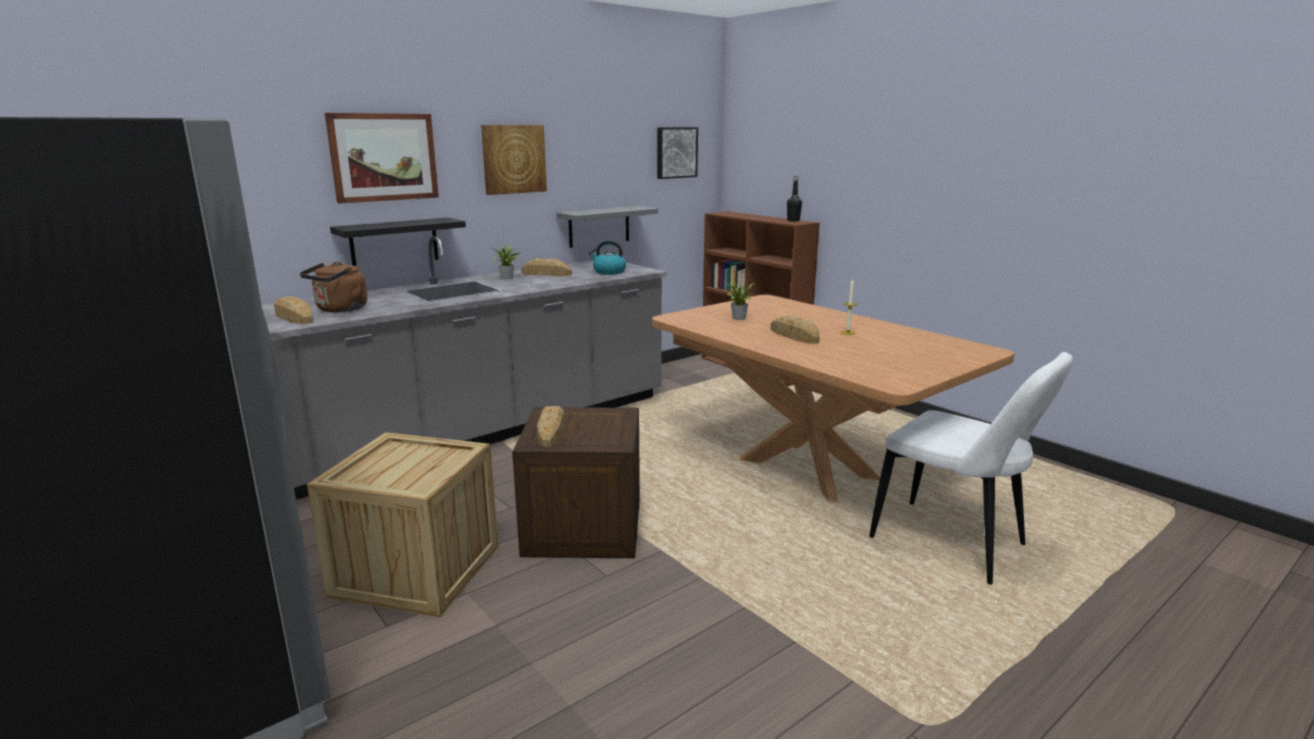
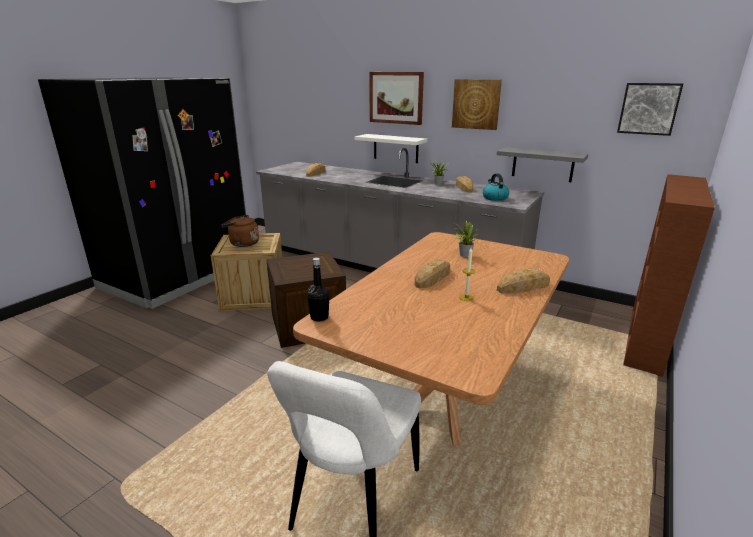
camera: 70 degrees right, 5 degrees up
(340, 310) = (334, 175): brown kettle -> brown kettle (242, 243)
(394, 243) = (395, 148): black shelf -> white shelf
(551, 431) = (295, 261): bread -> bread (523, 287)
(793, 221) = (697, 199): black bottle -> black bottle (319, 317)

